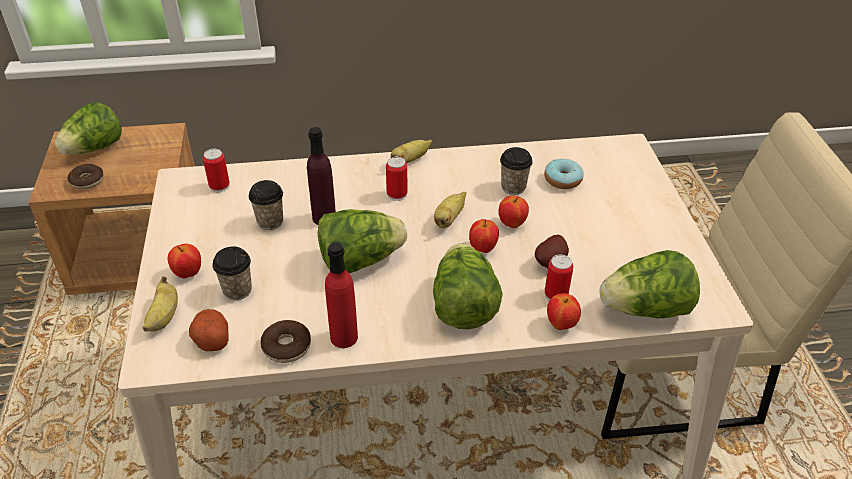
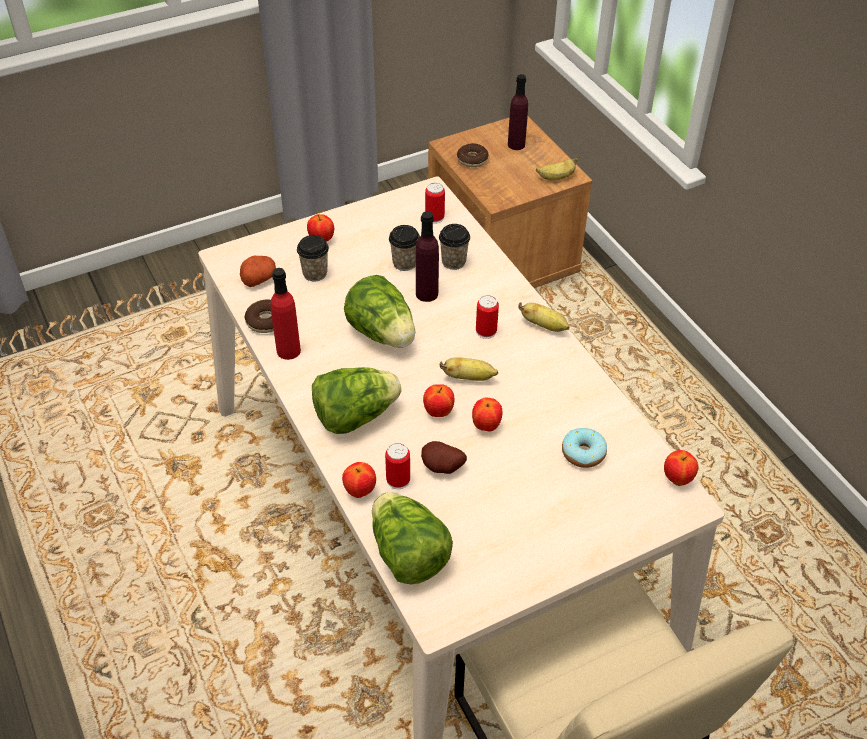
camera: 70 degrees right, 5 degrees up
(94, 149) = (516, 144): lettuce -> purple bottle
(164, 318) = (270, 246): banana -> banana (556, 178)
(513, 187) = (546, 415): cup -> cup (453, 262)
(604, 143) = (677, 479): none -> apple

